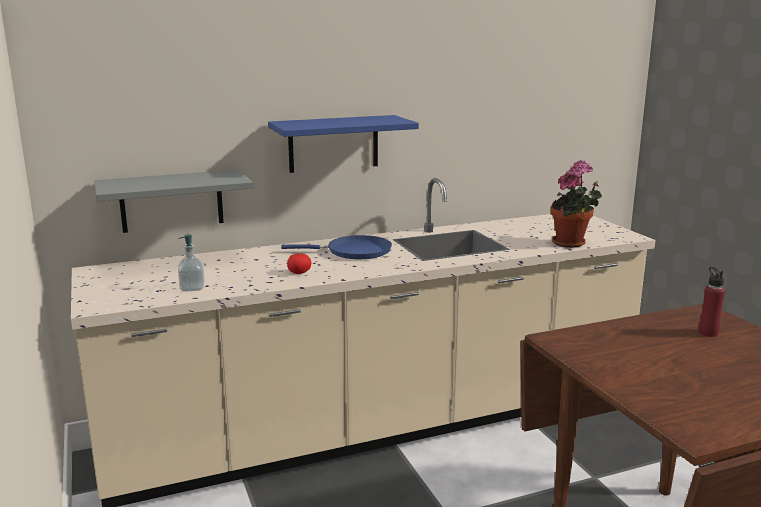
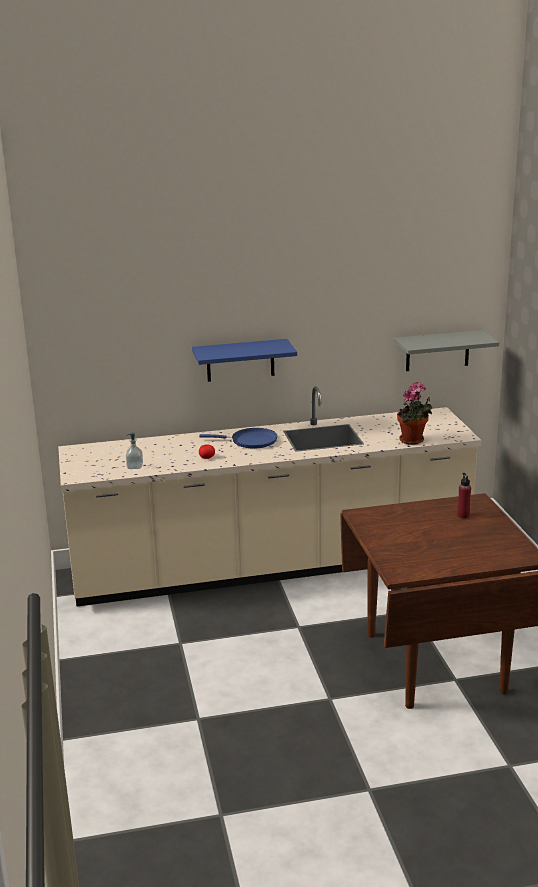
camera: 10 degrees right, 5 degrees up
(171, 201) = (124, 401): grey shelf -> grey shelf (437, 351)

